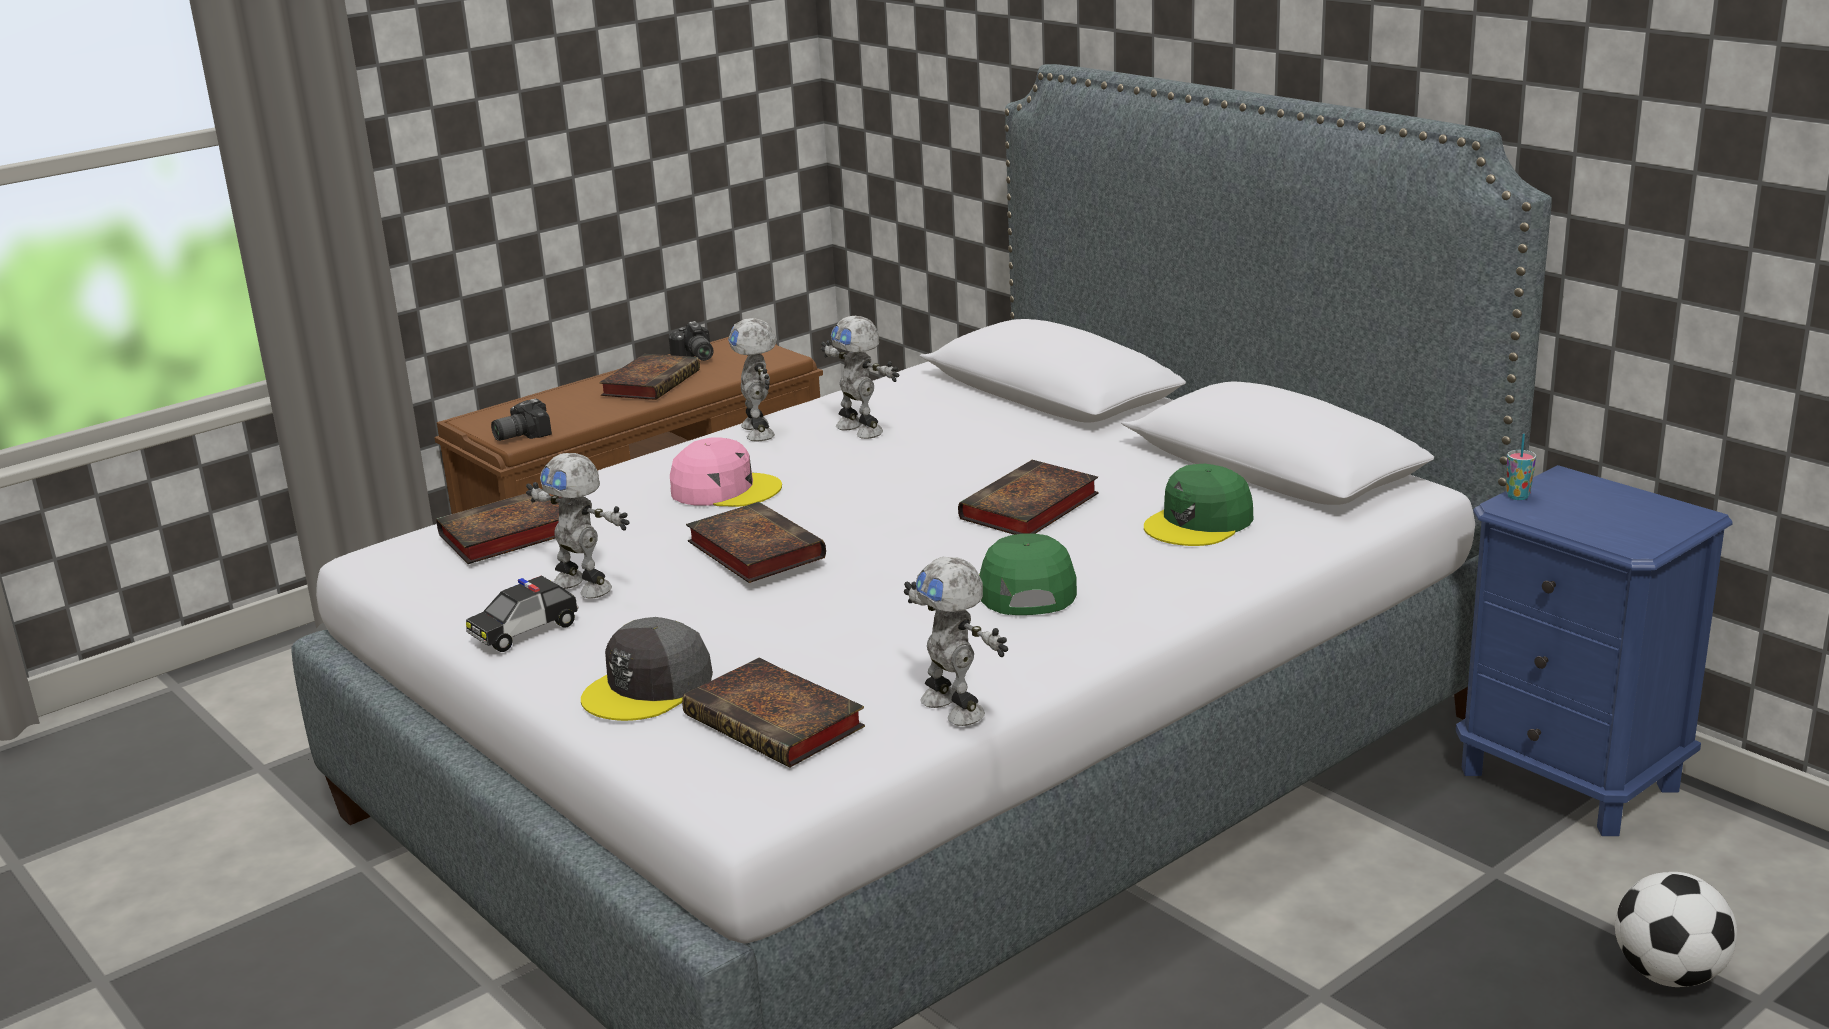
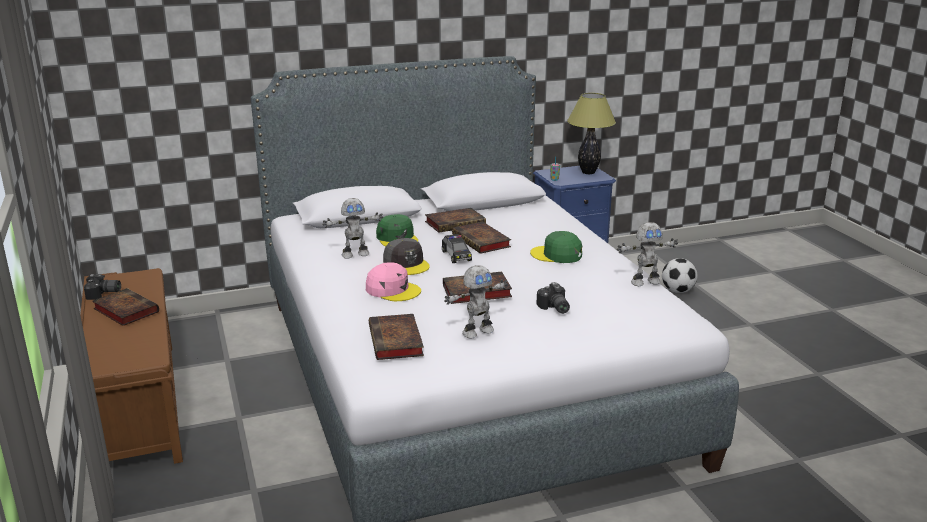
camera: 70 degrees left, 0 degrees up
(519, 435) = (146, 357): camera -> camera (553, 308)
(525, 631) = (512, 351): toy car -> toy car (456, 256)
(649, 687) = (591, 330): grey cap -> grey cap (406, 264)
(725, 489) = (393, 290): pink cap -> pink cap turned 90 degrees clockwise
(760, 431) = (326, 273): toy robot -> none
(778, 723) = (639, 311): book -> book (456, 223)
(1199, 522) = (525, 220): green cap -> green cap (397, 238)
(1642, 522) = (588, 172): none -> table lamp

